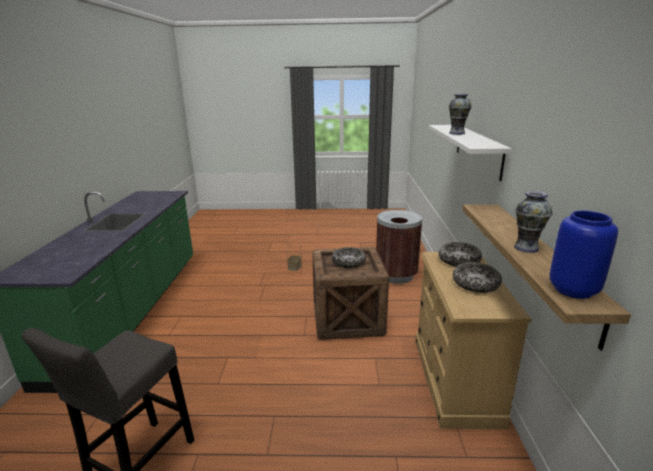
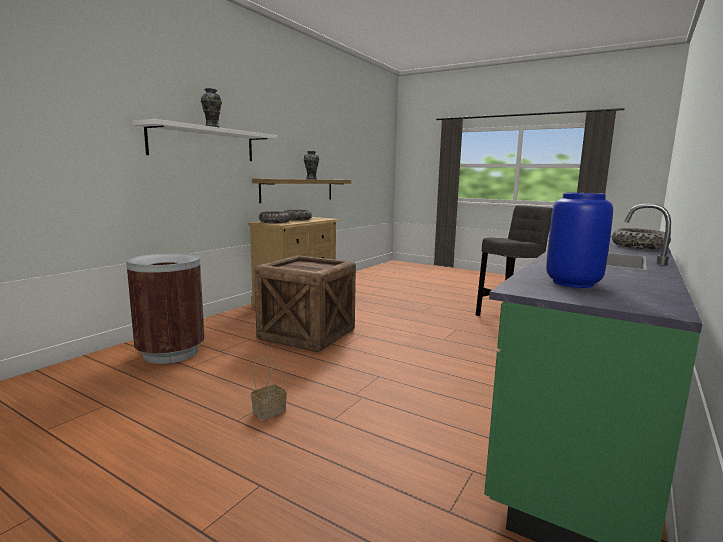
camera: 150 degrees left, 10 degrees down
(348, 262) = (304, 267): bowl -> bowl (639, 246)
(572, 289) = (334, 179): blue vase -> blue vase (573, 283)

